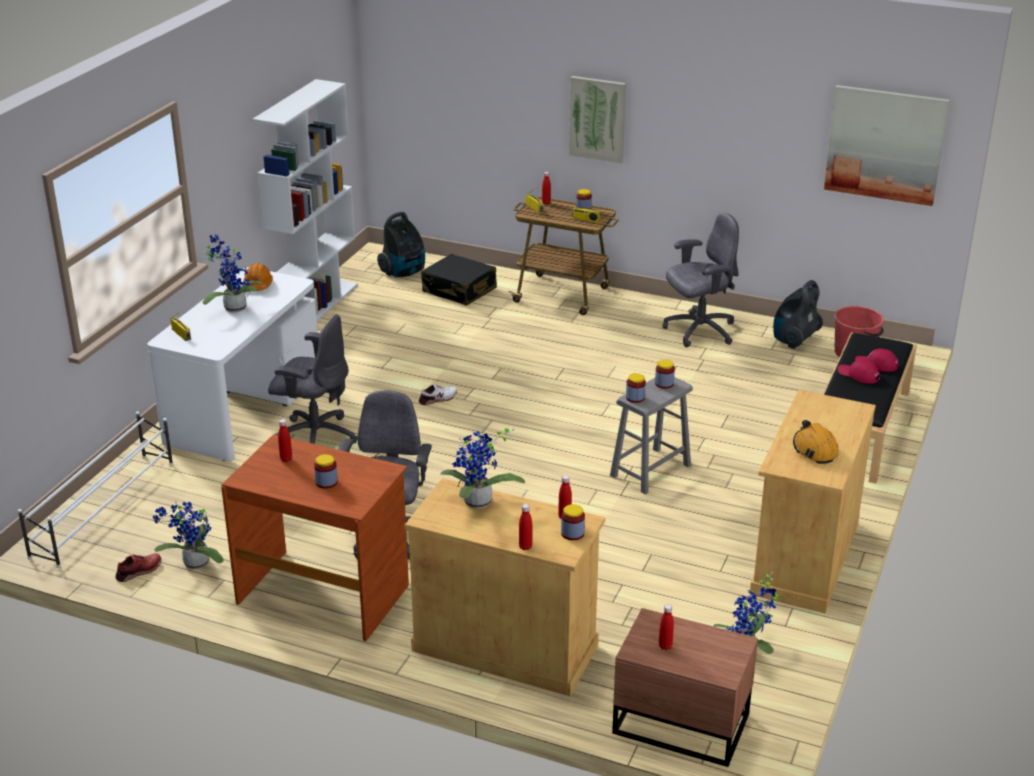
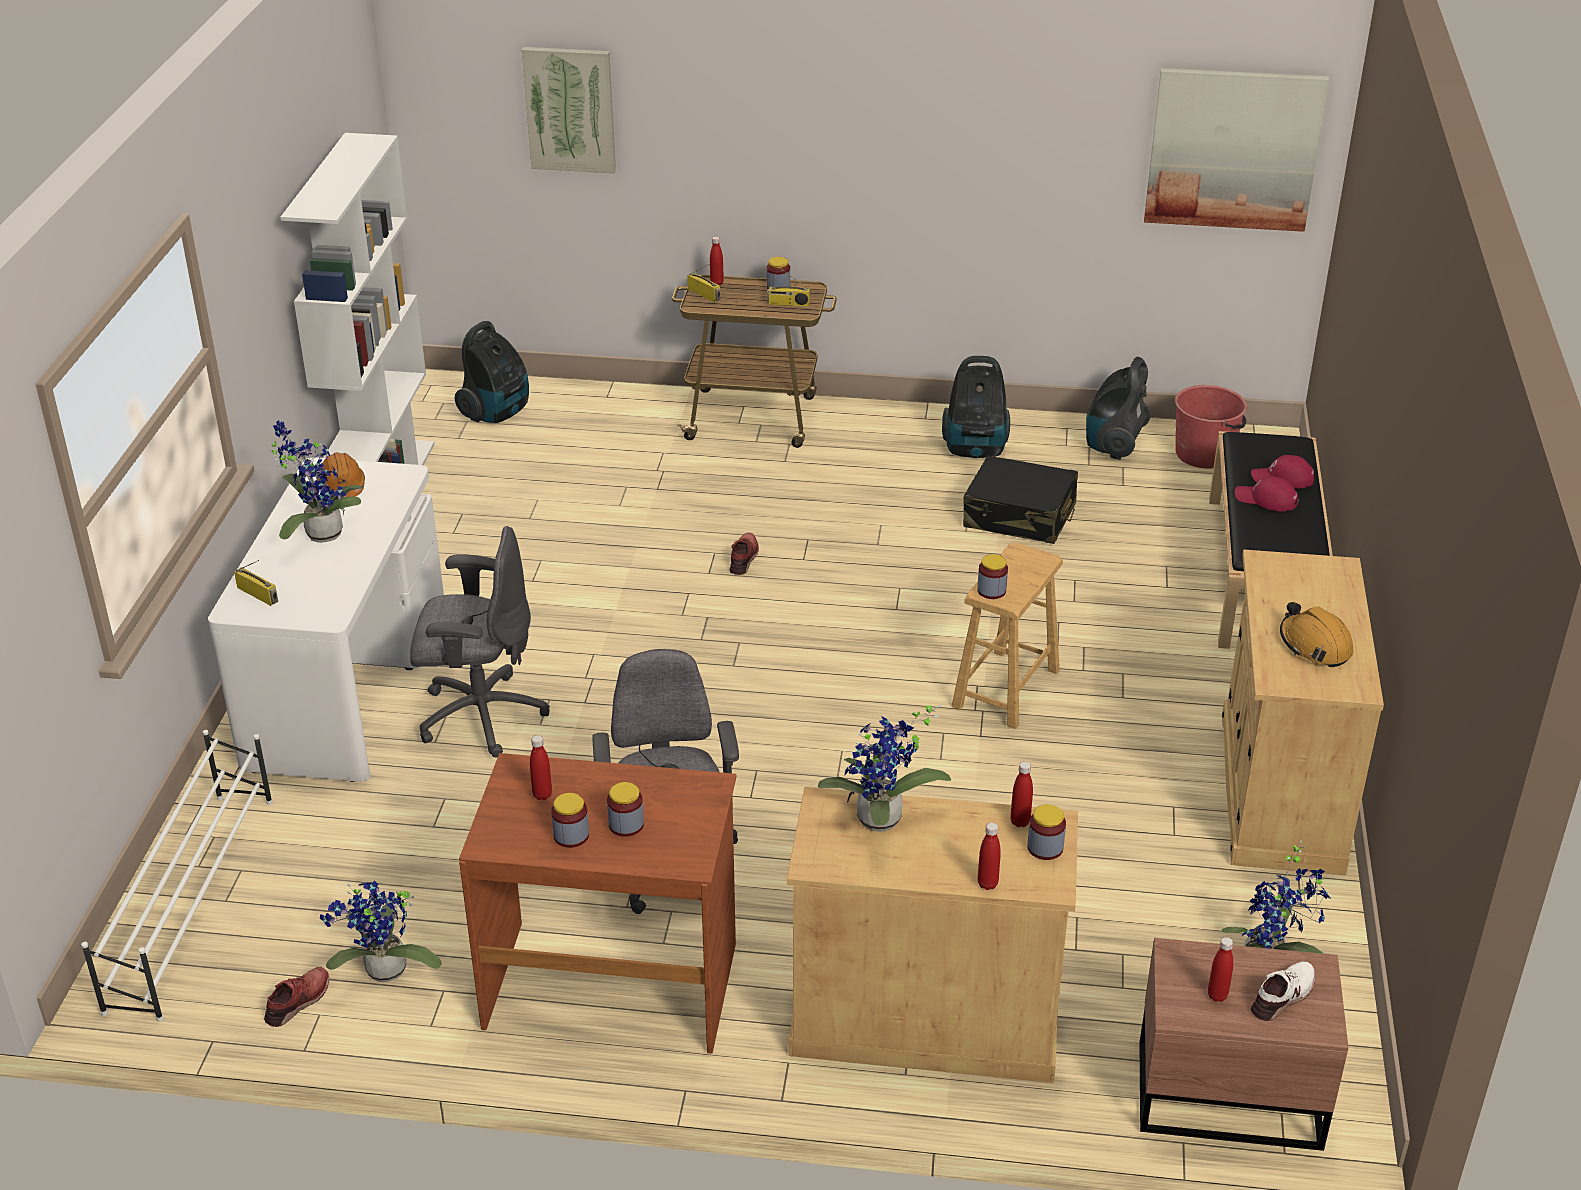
camera: 15 degrees left, 5 degrees up
(438, 399) = (642, 620): white shoe -> white shoe (1283, 997)
(459, 290) = (595, 432): black suitcase -> black suitcase (1019, 516)
(518, 373) = (744, 558): none -> red shoe
(597, 119) = (789, 148): picture -> picture (570, 109)
(650, 471) = (1006, 689): grey stool -> brown stool
(664, 384) = (1022, 561): jar -> jar (571, 836)
(699, 331) = (975, 450): grey office chair -> vacuum cleaner

